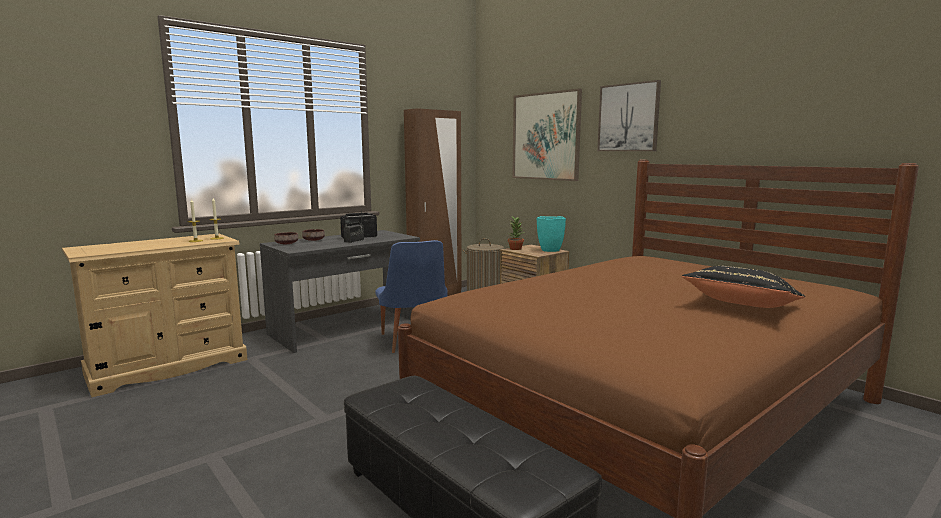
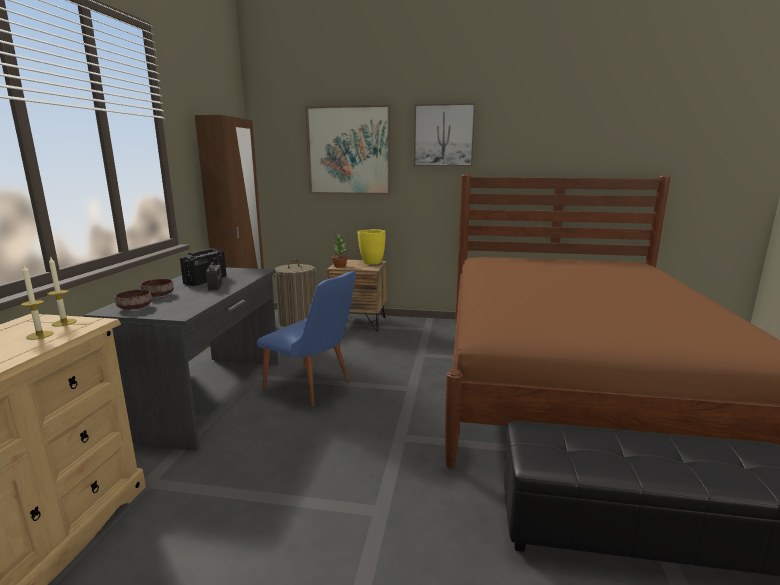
camera: 40 degrees left, 5 degrees up
(550, 250) = (371, 263): turquoise vase -> yellow vase
(741, 306) = (654, 287): black pillow -> none

